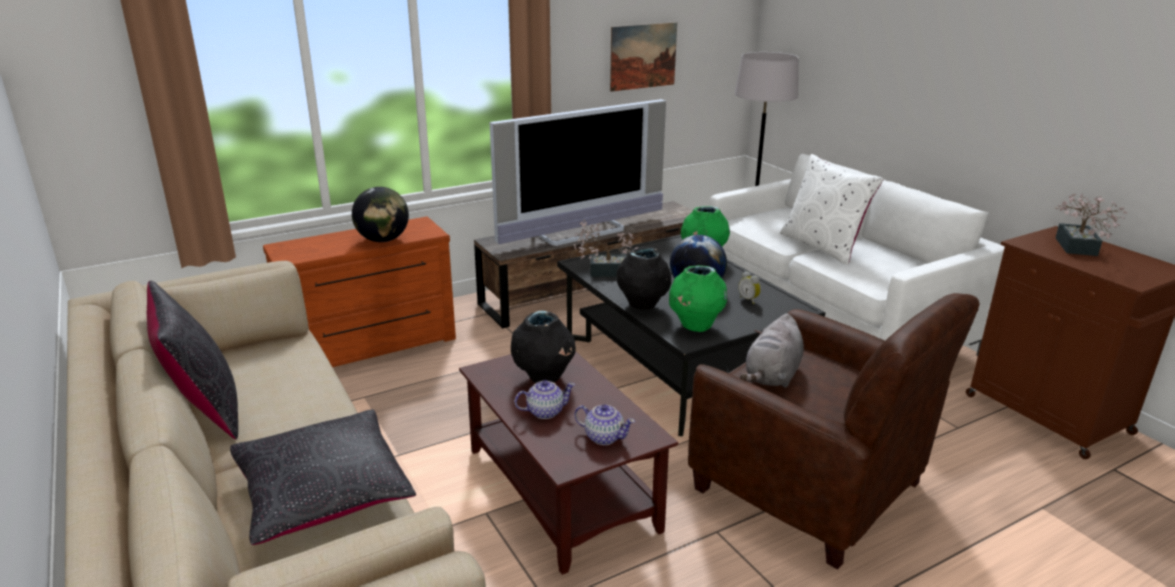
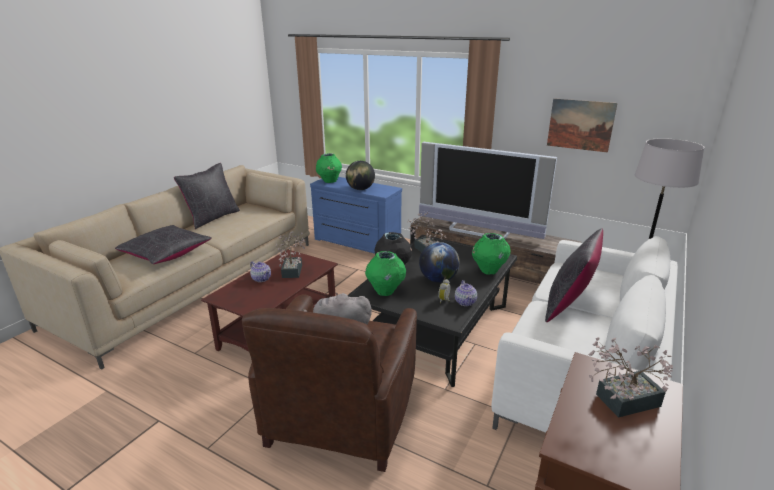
camera: 60 degrees right, 0 degrees up
(299, 251) = (329, 181): none -> green vase
(372, 346) = (356, 243): brown dresser -> blue dresser
(544, 378) = (293, 269): black vase -> potted plant
(603, 437) = (248, 299): teapot -> teapot (465, 302)
(822, 246) = (568, 305): white pillow -> black pillow

